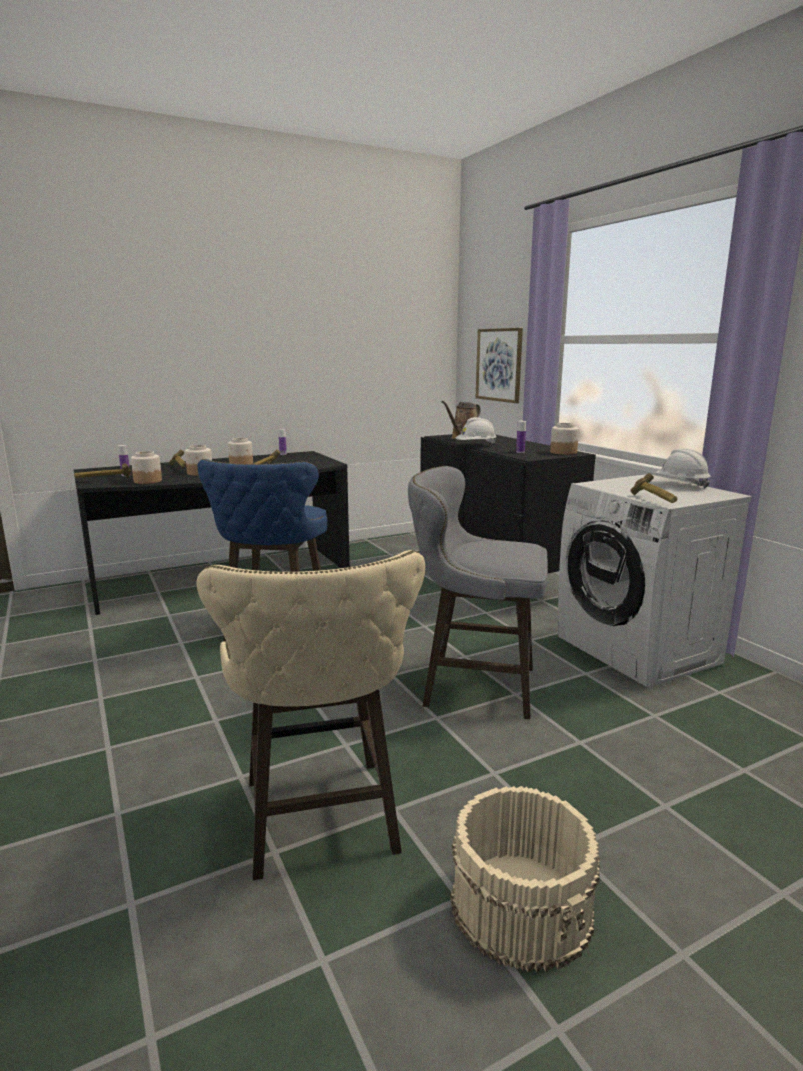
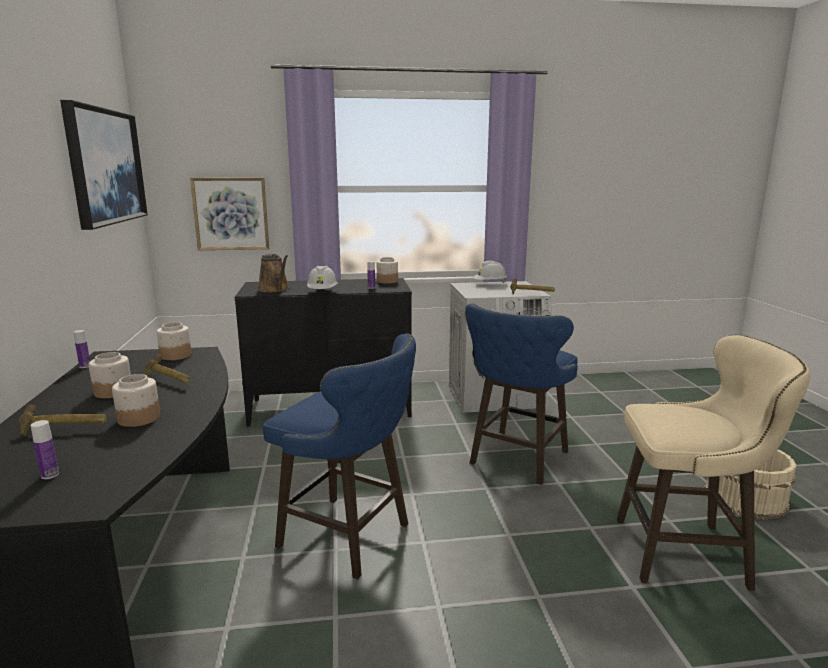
camera: 70 degrees left, 0 degrees up
(104, 481) = (74, 494): hammer -> none
(147, 481) = (142, 455): jar -> jar (175, 355)
(388, 318) = (105, 166): none -> picture
(473, 685) = (517, 459): grey stool -> blue stool

